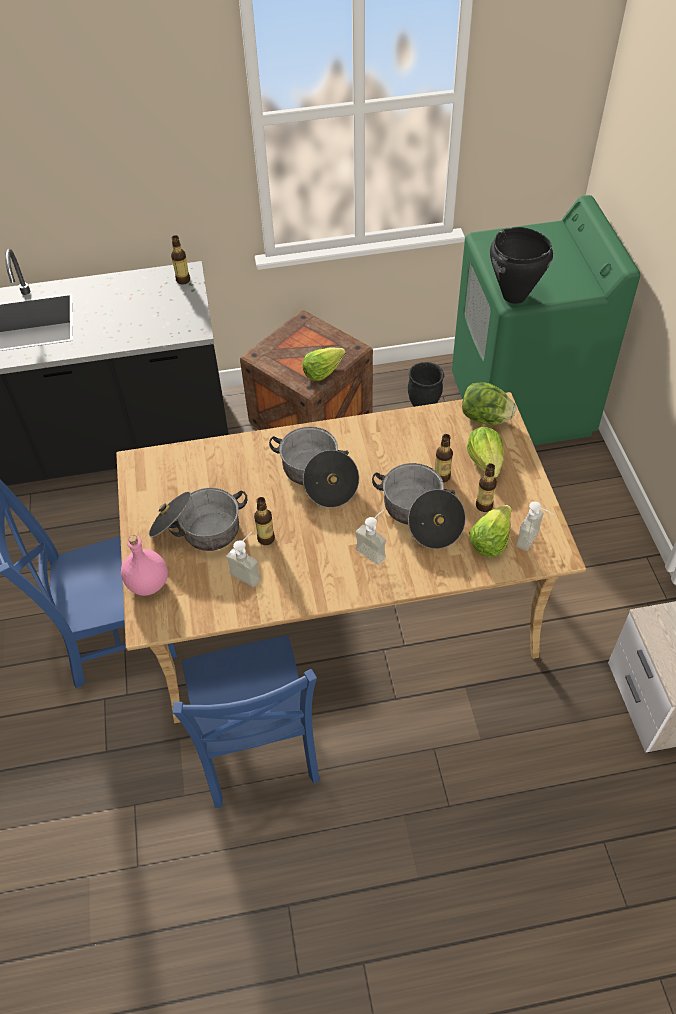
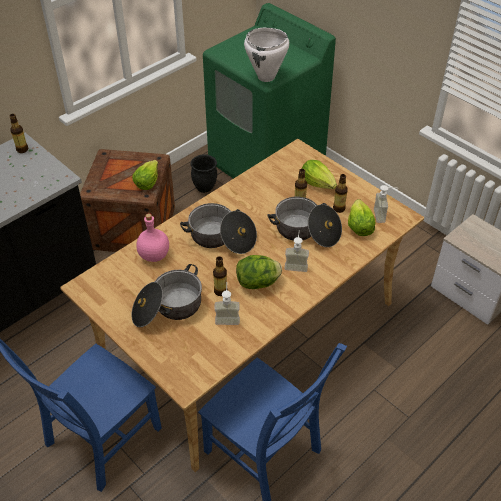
camera: 35 degrees left, 5 degrees down
(147, 584) = (162, 360): pink bottle -> pink bottle (154, 256)
(485, 418) = (296, 159): lettuce -> lettuce (258, 283)
(514, 296) = (266, 77): black cooking pot -> white cooking pot

